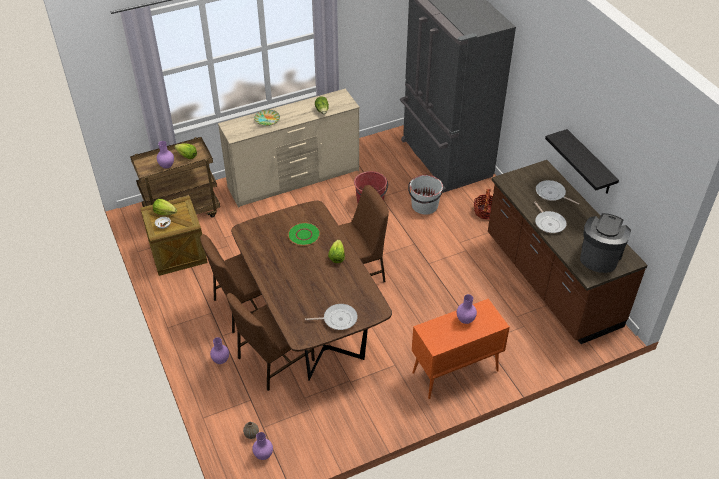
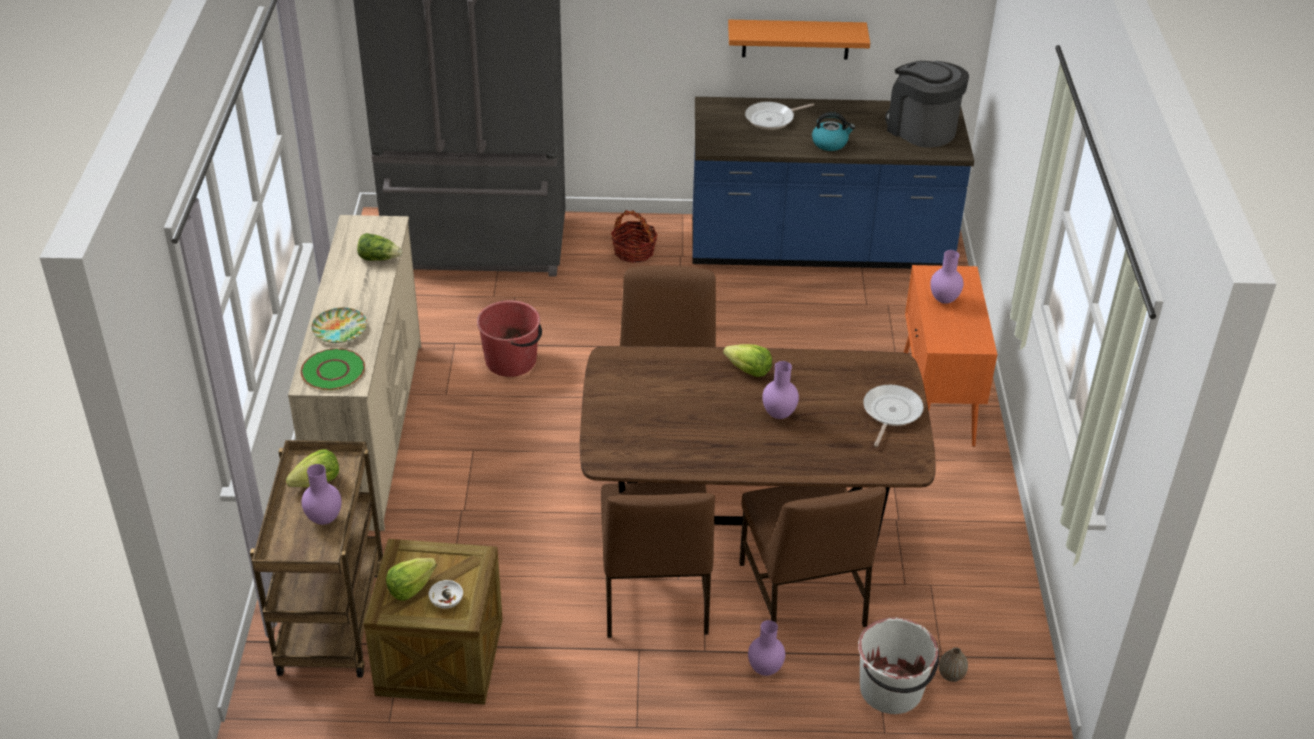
camera: 65 degrees left, 5 degrees down
(264, 455) = (1001, 672): purple vase -> purple vase (779, 414)
(304, 234) = (669, 391): green plate -> green plate (333, 370)
(424, 206) = (570, 306): white bucket -> white bucket (891, 690)
(549, 223) = (830, 143): frying pan -> kettle
(551, 281) = (819, 248): brown counter -> blue counter
(589, 163) = (796, 39): black shelf -> orange shelf

